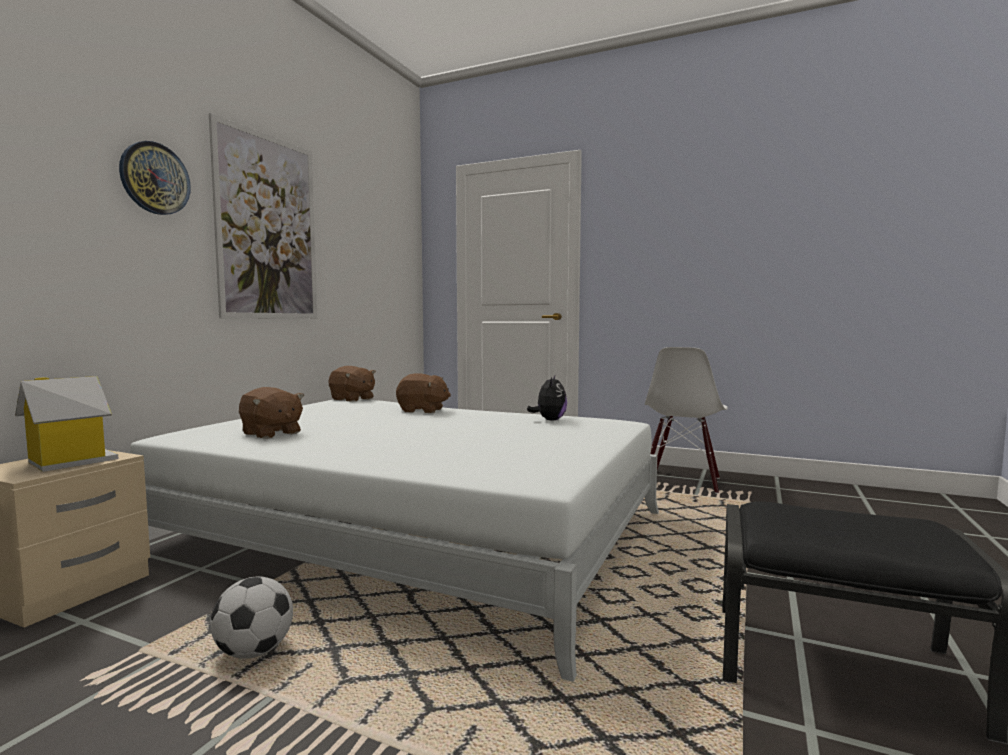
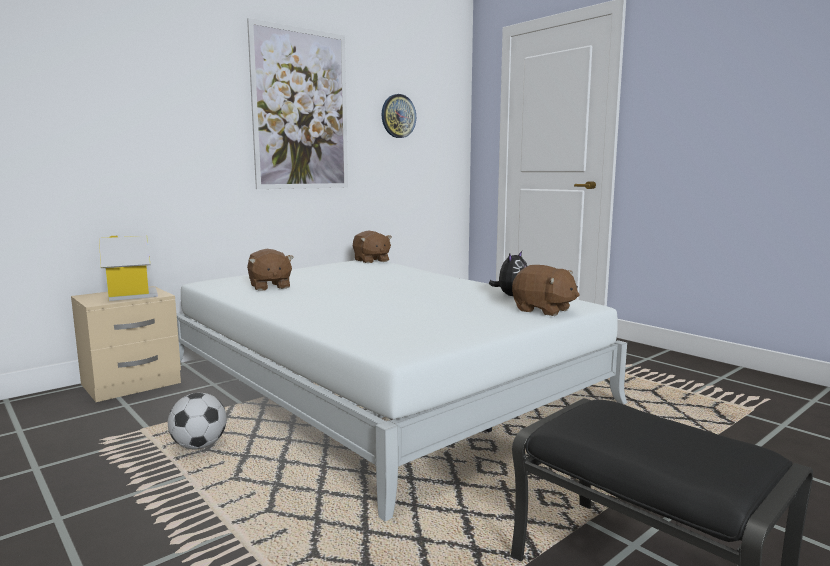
camera: 25 degrees right, 5 degrees up
(155, 178) = (202, 80): wall clock -> wall clock (398, 116)
(422, 410) = (413, 276): brown plush toy -> brown plush toy (543, 310)
(682, 481) = (694, 376): white chair -> none

